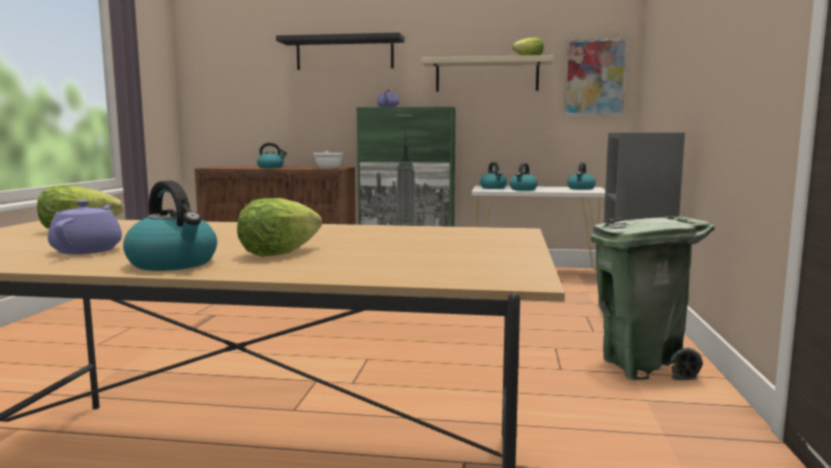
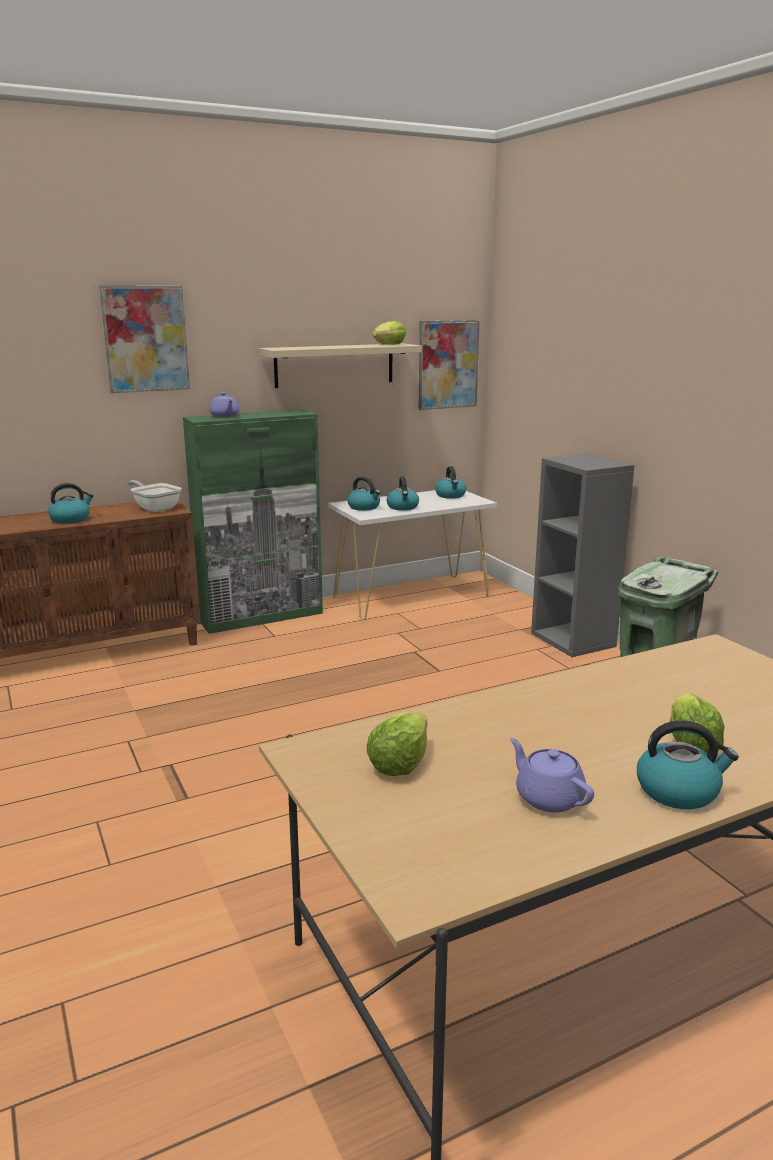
camera: 35 degrees left, 10 degrees up
(344, 53) = (145, 339): black shelf -> picture

